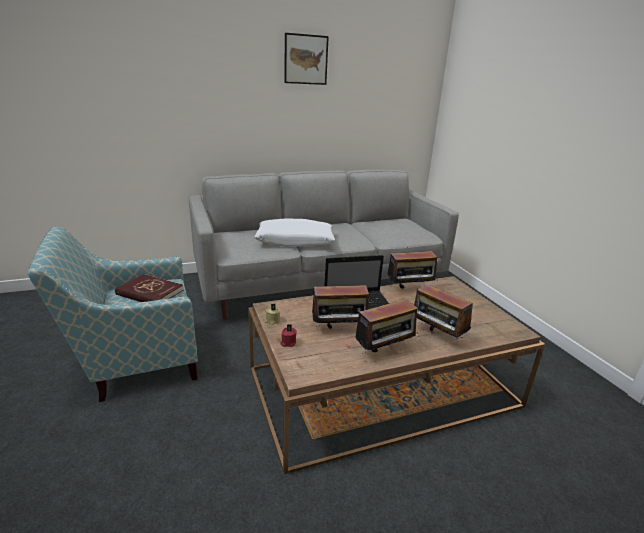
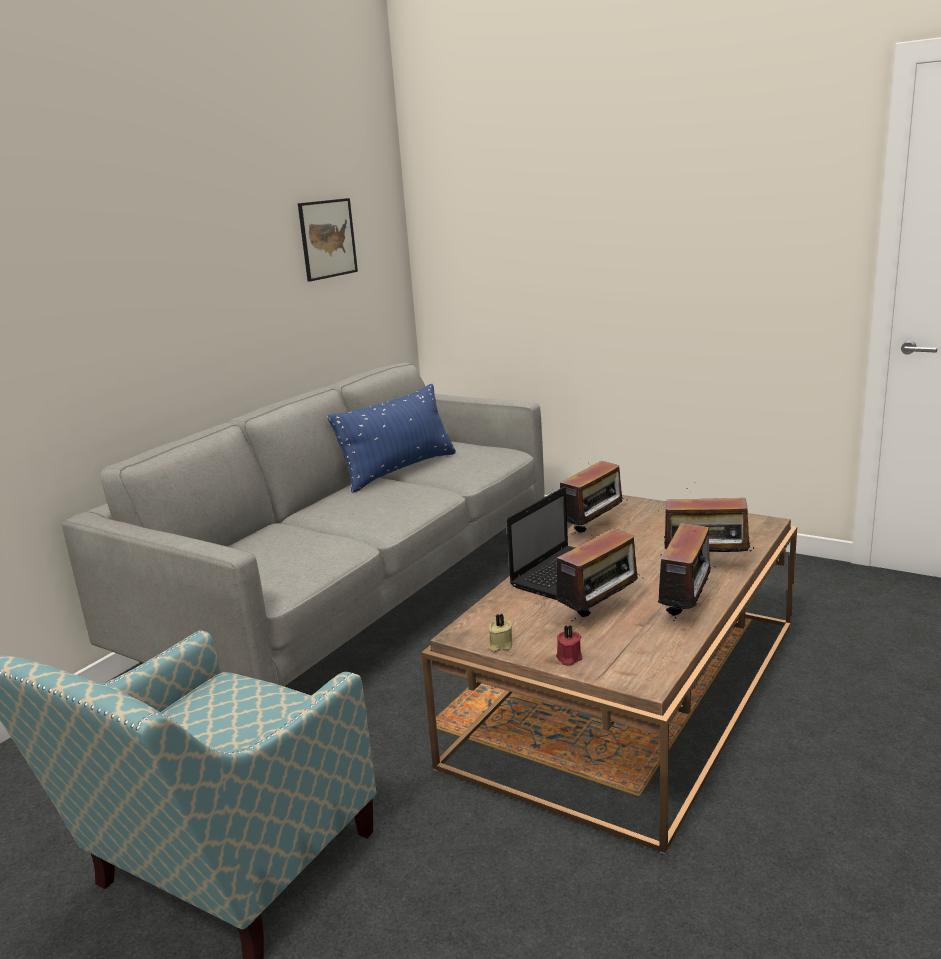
camera: 35 degrees left, 5 degrees down
(149, 292) = (224, 712): red book -> none
(295, 241) = (341, 531): white pillow -> none
(306, 59) = (214, 200): picture -> picture (327, 239)
(364, 225) = (399, 470): none -> blue pillow

